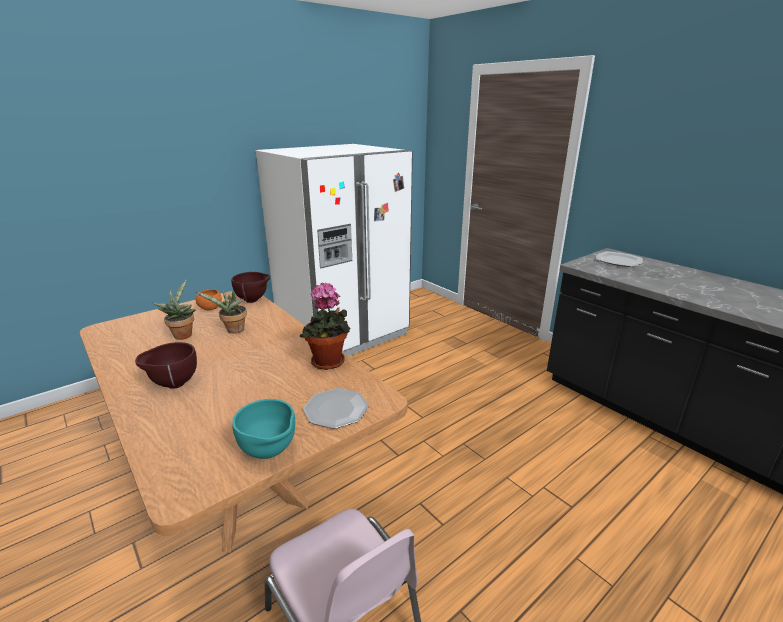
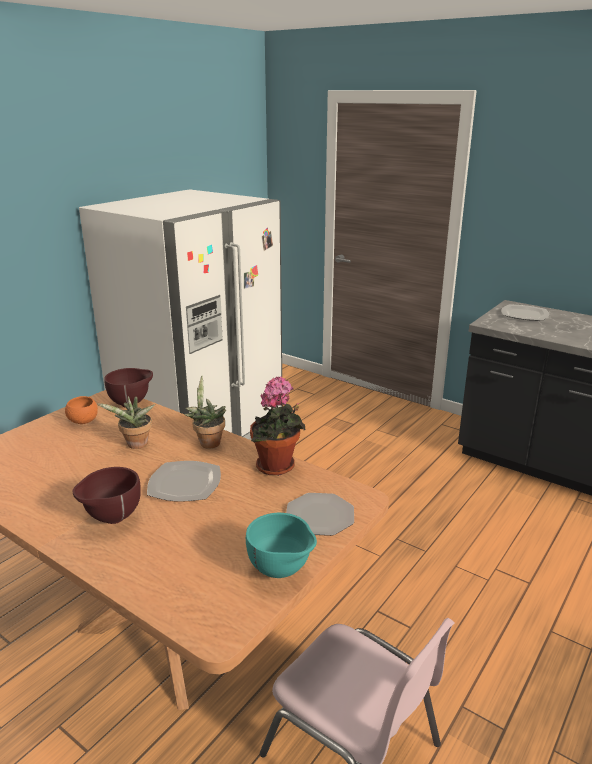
camera: 15 degrees left, 0 degrees up
(182, 334) = (73, 458): potted plant -> potted plant (208, 442)
(246, 365) = (184, 484): none -> plate

